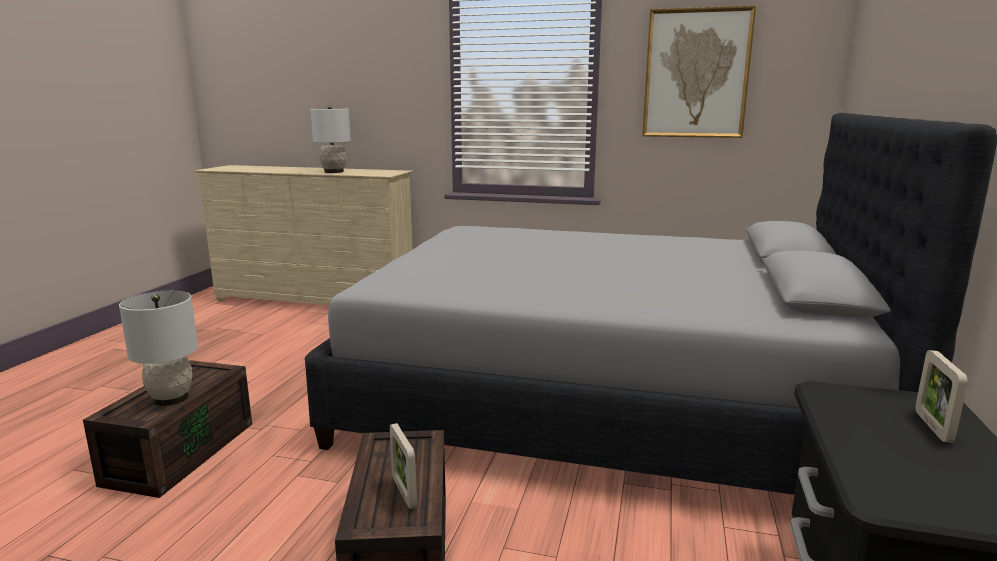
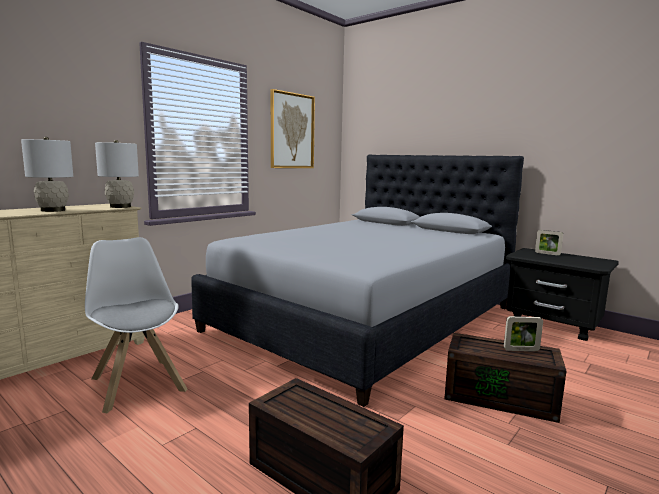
camera: 65 degrees left, 5 degrees down
(171, 398) = (344, 413): white table lamp -> white table lamp (120, 206)
(315, 340) = (138, 383): none -> chair

